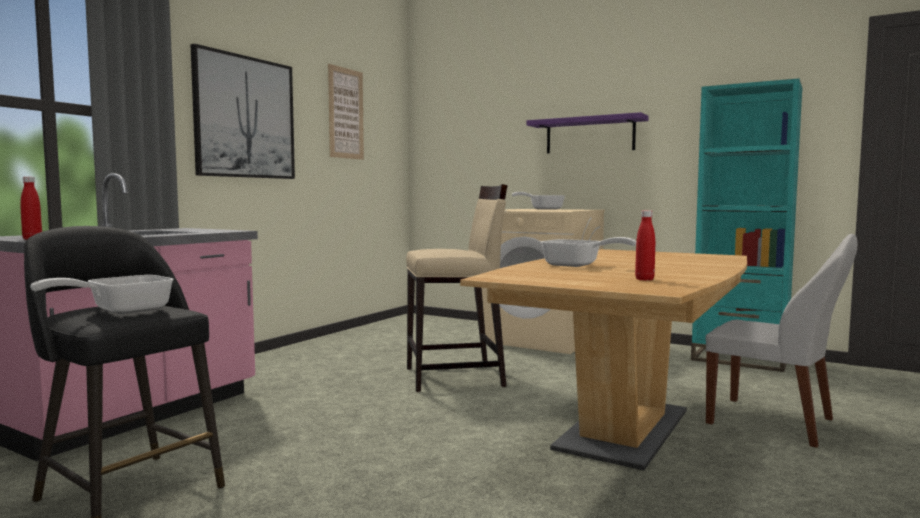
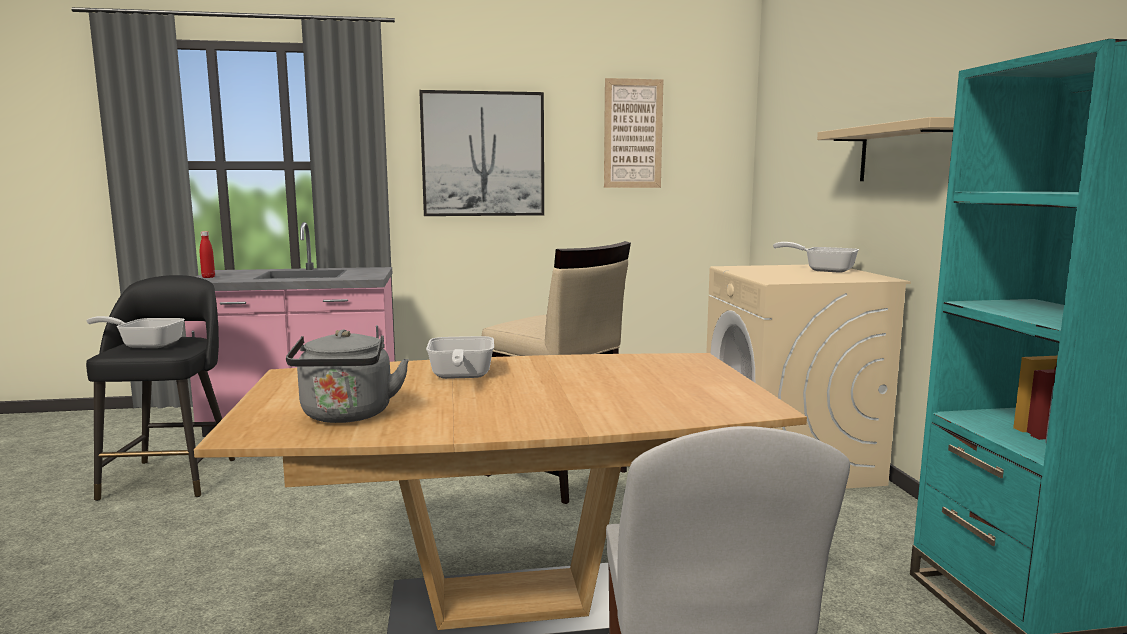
camera: 50 degrees right, 5 degrees up
(589, 135) = (906, 153): purple shelf -> beige shelf
(644, 279) = (347, 416): red bottle -> grey kettle

